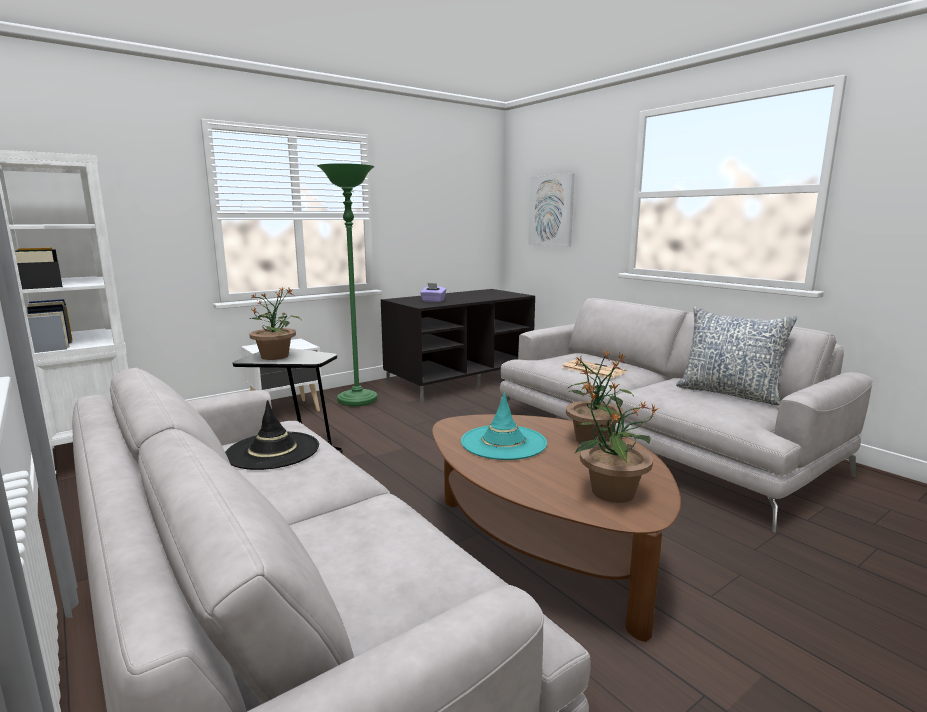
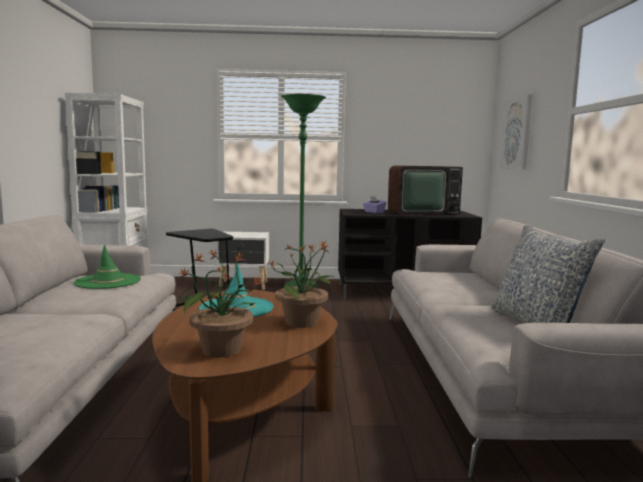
camera: 35 degrees right, 5 degrees down
(273, 451) = (108, 281): black hat -> green hat
(275, 356) = (196, 232): potted plant -> none
(472, 296) = (420, 213): none -> television
(592, 370) = (443, 284): newspaper -> none

